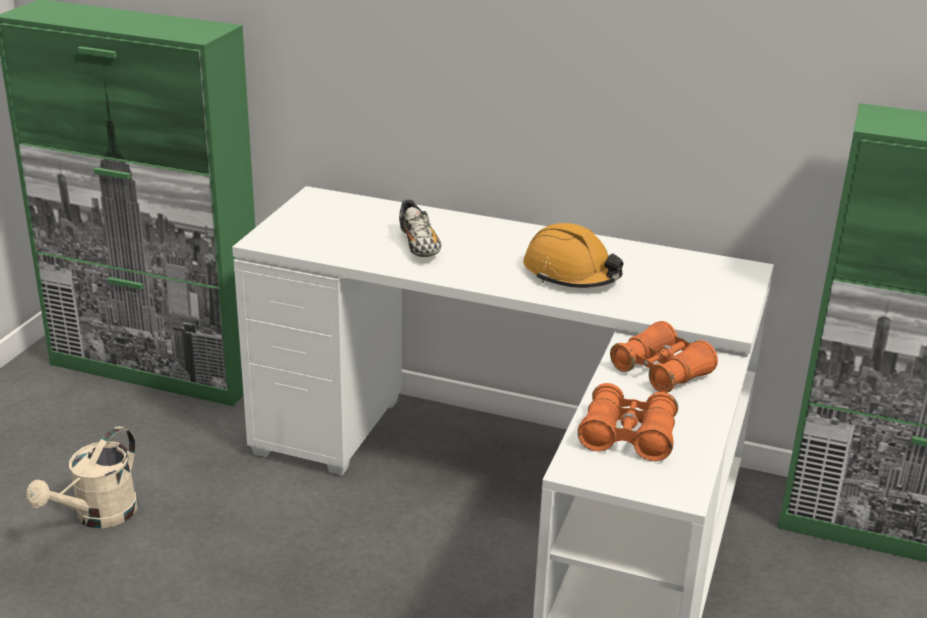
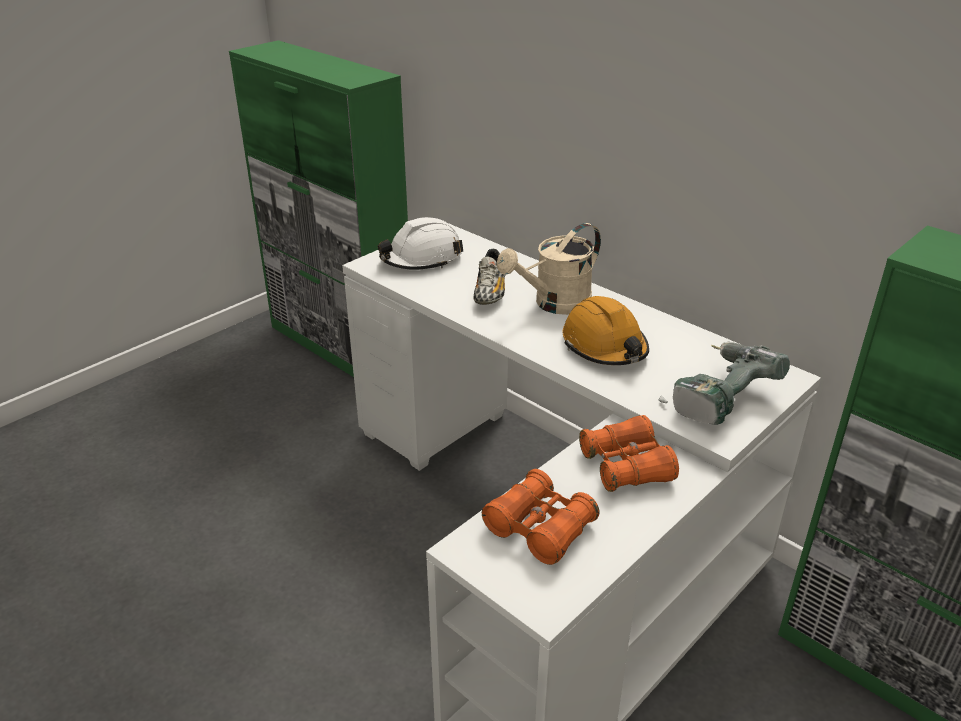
camera: 25 degrees right, 5 degrees up
(98, 516) = (226, 456): beige watering can -> beige watering can (554, 304)
(317, 226) = (421, 259): none -> white hard hat
(703, 296) = (717, 397): none -> power drill

